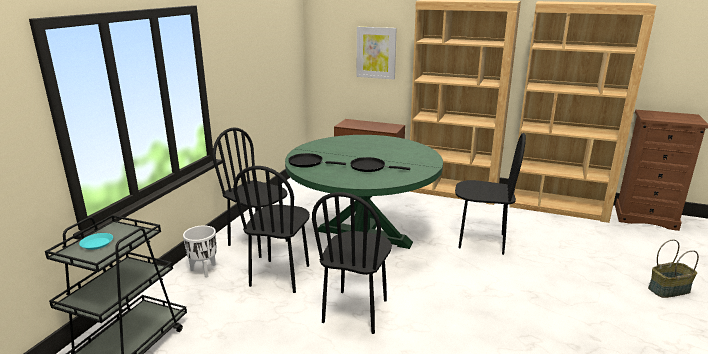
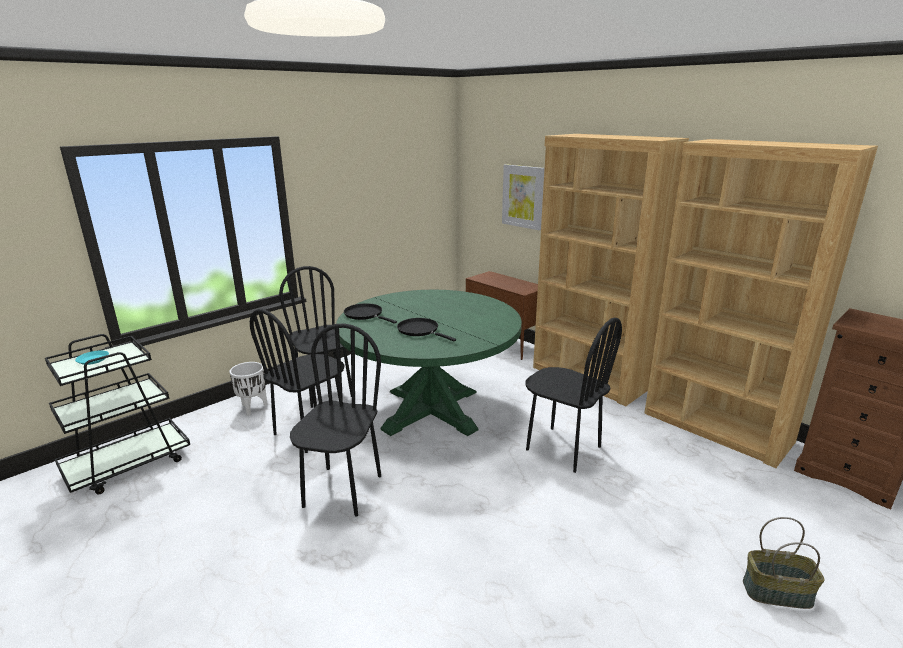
camera: 25 degrees right, 0 degrees up
(356, 311) = (342, 490): black chair -> black chair turned 150 degrees clockwise

